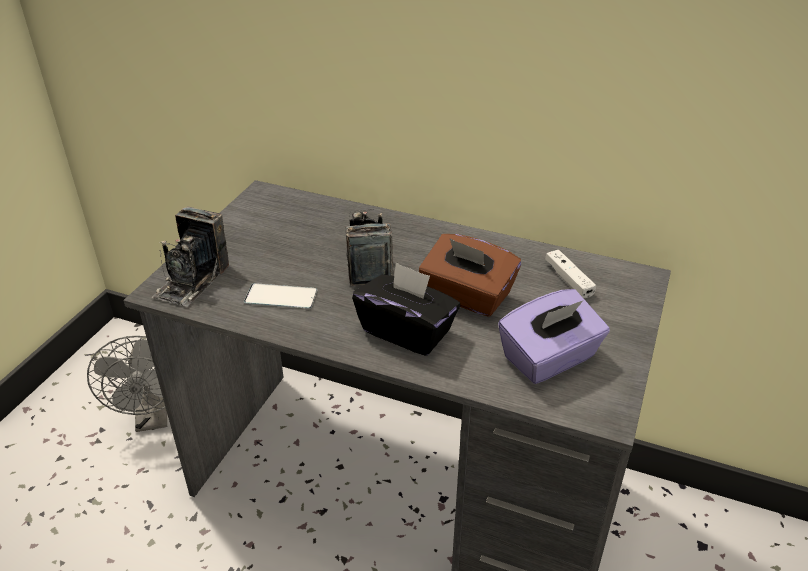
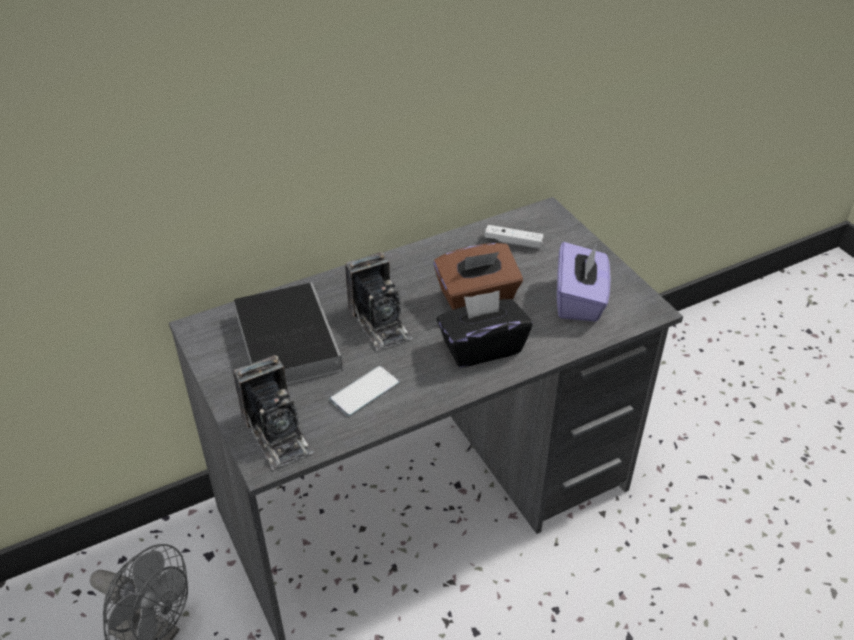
camera: 50 degrees left, 5 degrees up
(295, 232) = (285, 339): none -> book
(368, 263) = (380, 322): camera -> camera turned 150 degrees counterclockwise

